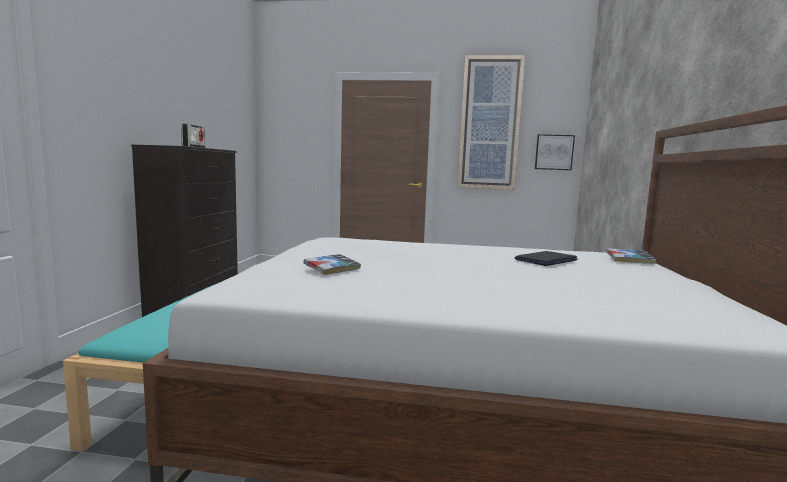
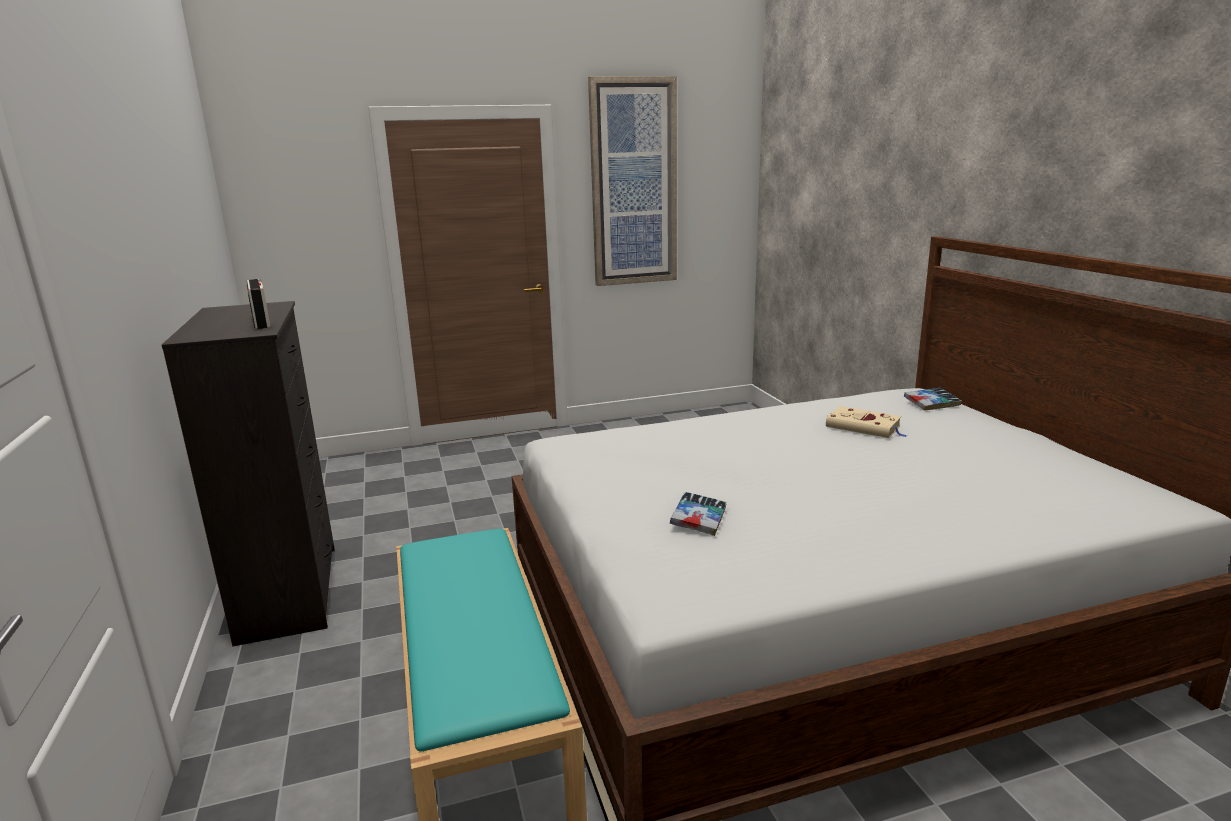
camera: 25 degrees left, 10 degrees up
(546, 260) = (865, 427): laptop -> beige book
(554, 152) = (722, 219): picture -> none

